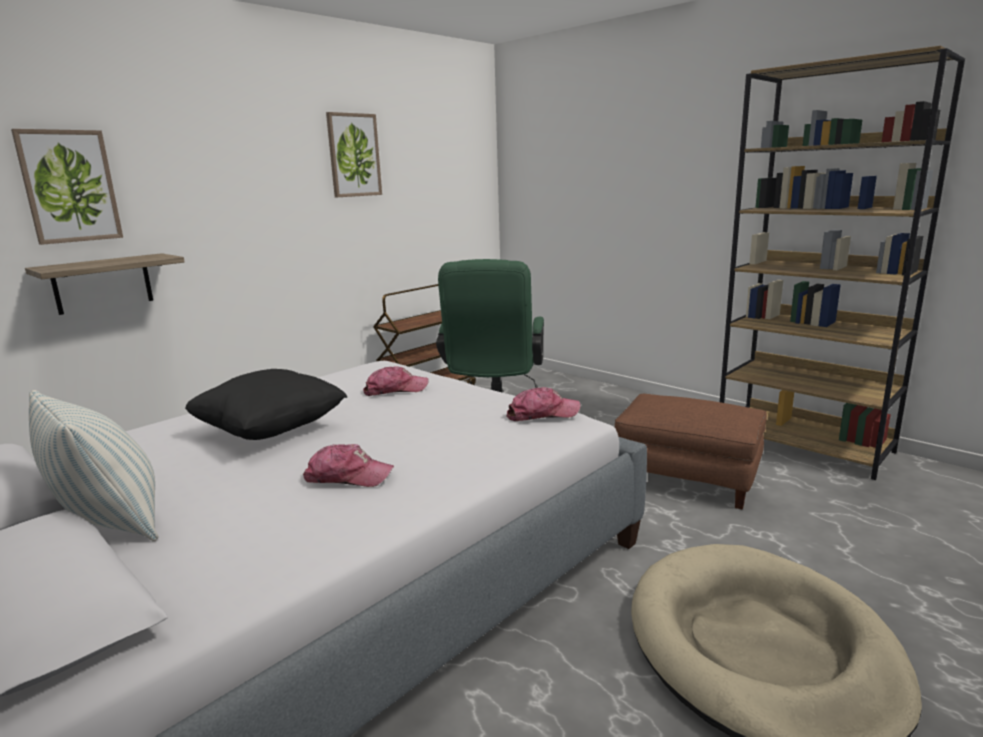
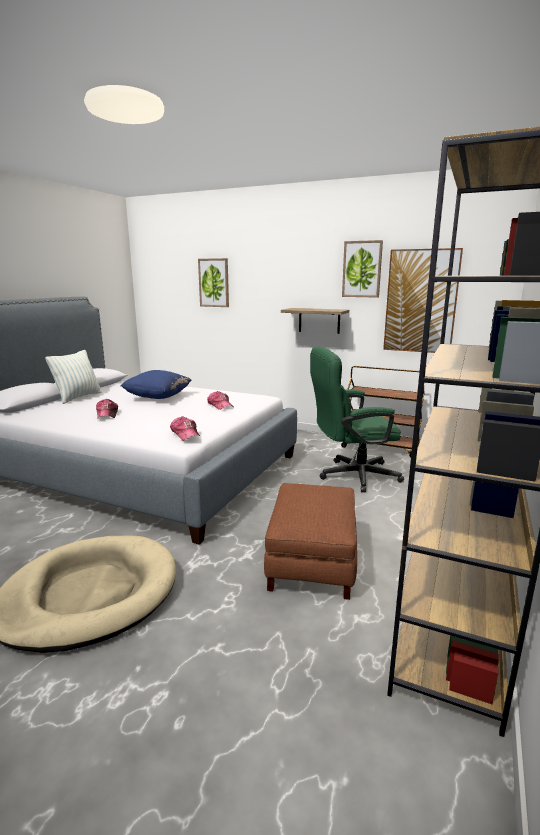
camera: 70 degrees right, 0 degrees up
(103, 283) = (219, 326): shelf -> shelf (319, 320)
(270, 431) = (158, 398): black pillow -> blue pillow
(423, 196) = (421, 301): none -> picture

